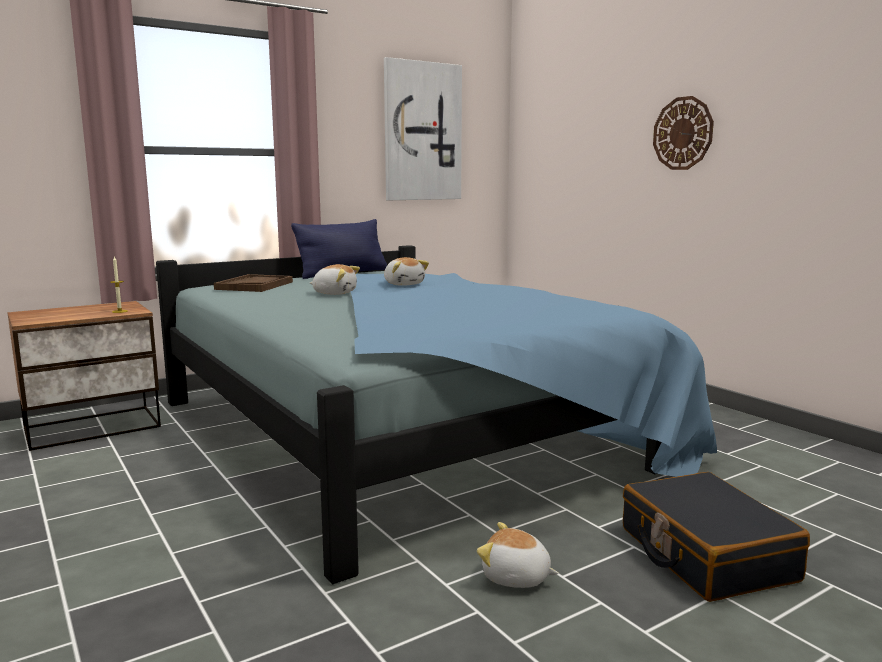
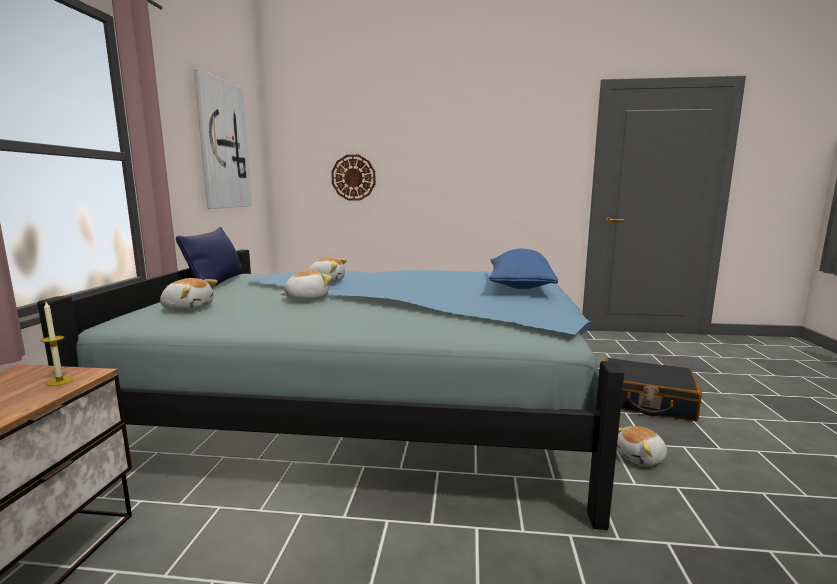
camera: 50 degrees left, 0 degrees up
(254, 285) = (188, 309): brown tray -> plush toy
(532, 317) = (519, 286): none -> blue pillow
(683, 133) = (439, 159): wall clock -> wall clock (353, 177)

